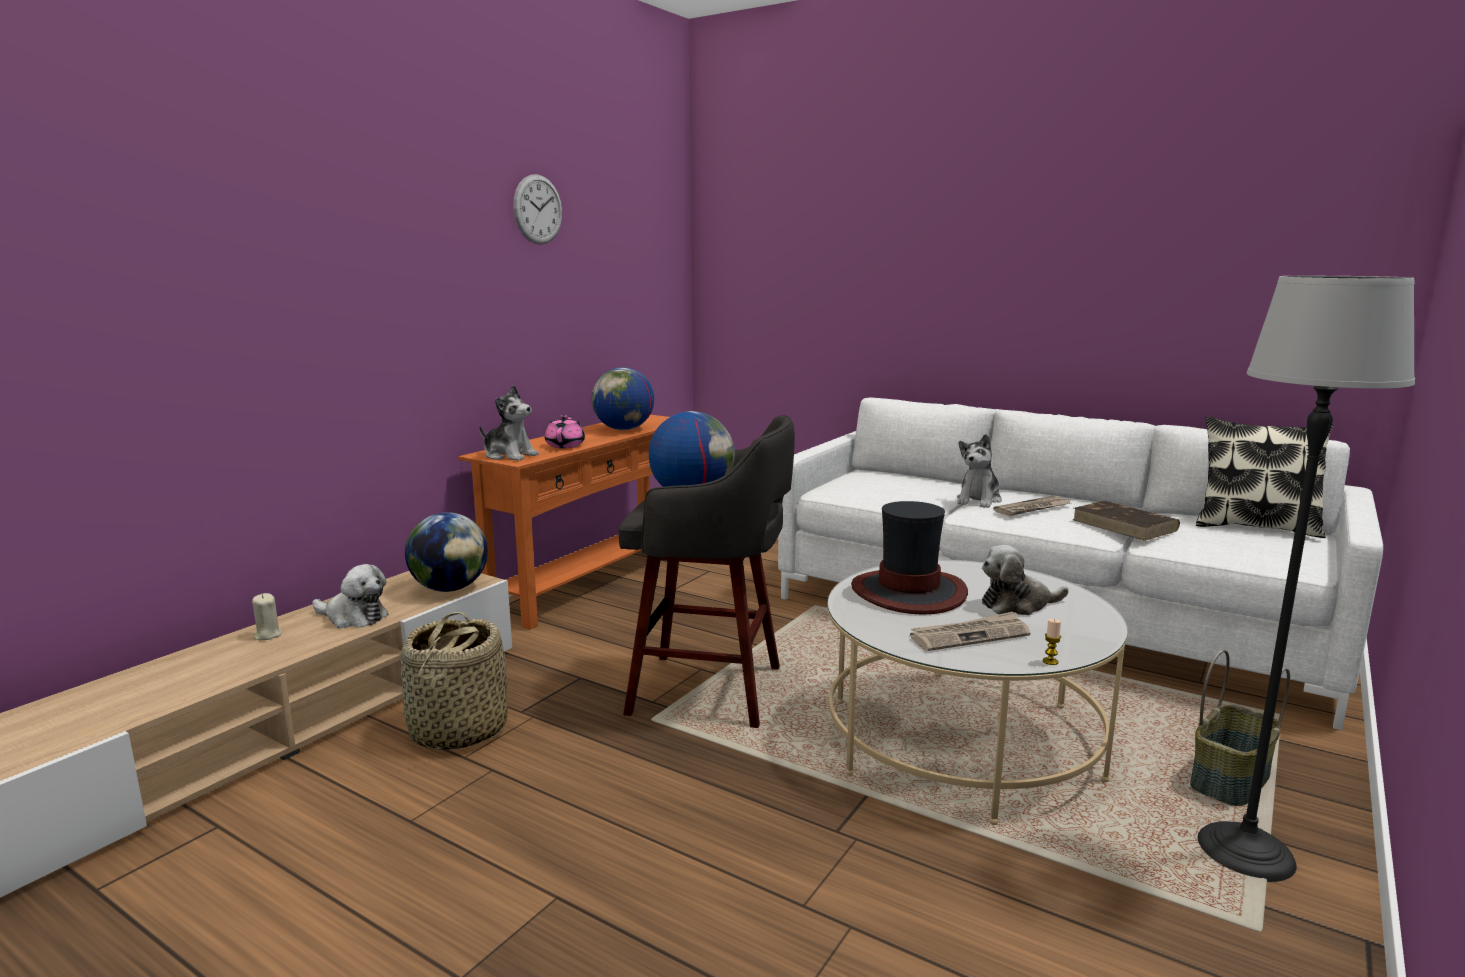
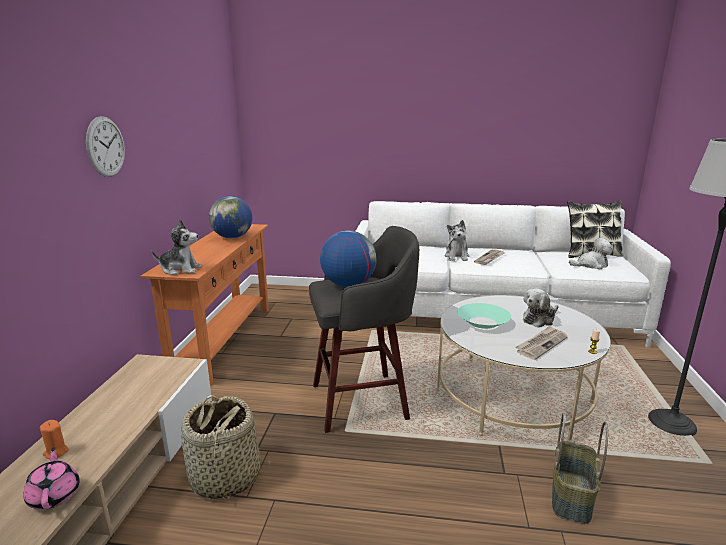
camera: 25 degrees left, 5 degrees up
(267, 635) = (56, 452): beige candle -> orange candle
(353, 617) = (117, 417): plush toy -> plush toy (591, 265)
(450, 588) = (171, 375): globe -> none
(538, 209) = (163, 87): wall clock -> wall clock (105, 147)
(565, 445) = (210, 255): pink teapot -> pink teapot (55, 495)
(909, 592) = (482, 322): hat -> turquoise bowl
(1125, 525) = (540, 262): brown book -> none
(1231, 781) = (636, 386): basket -> basket (572, 497)

